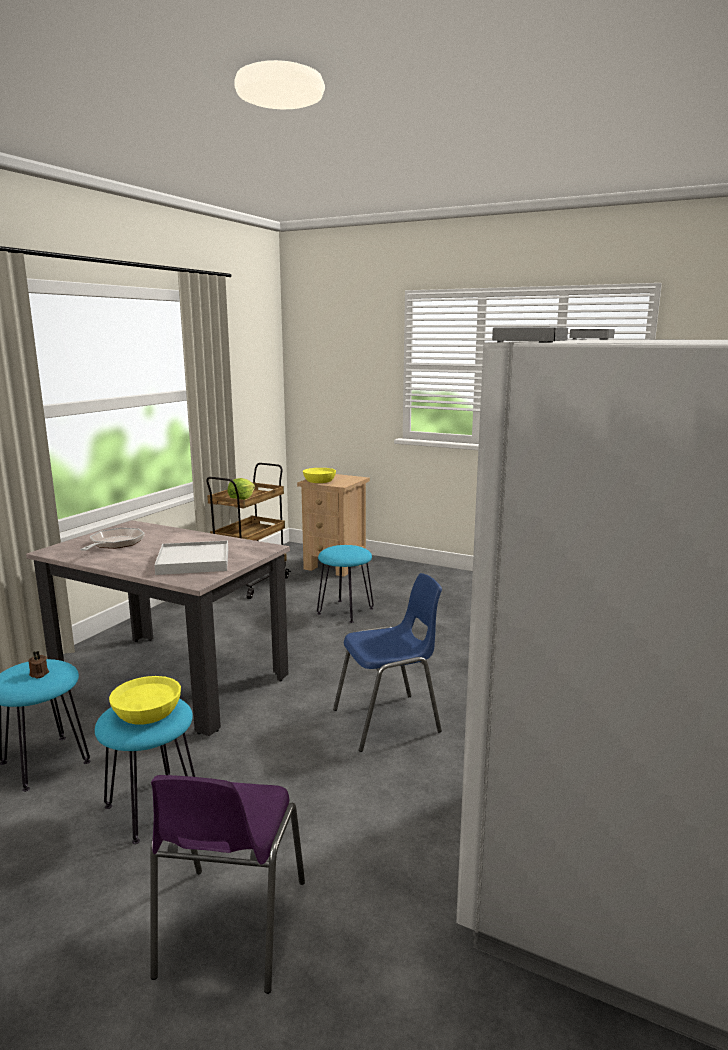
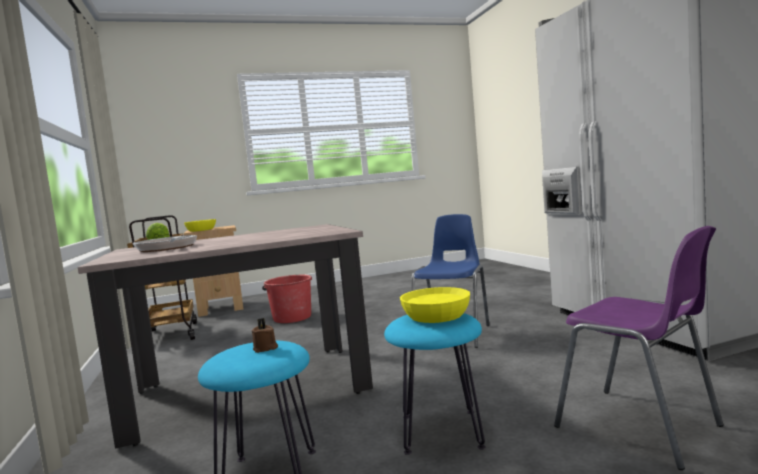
camera: 45 degrees left, 10 degrees down
(193, 561) = (292, 234): white tray -> none
(345, 611) = (292, 318): turquoise stool -> red bucket

